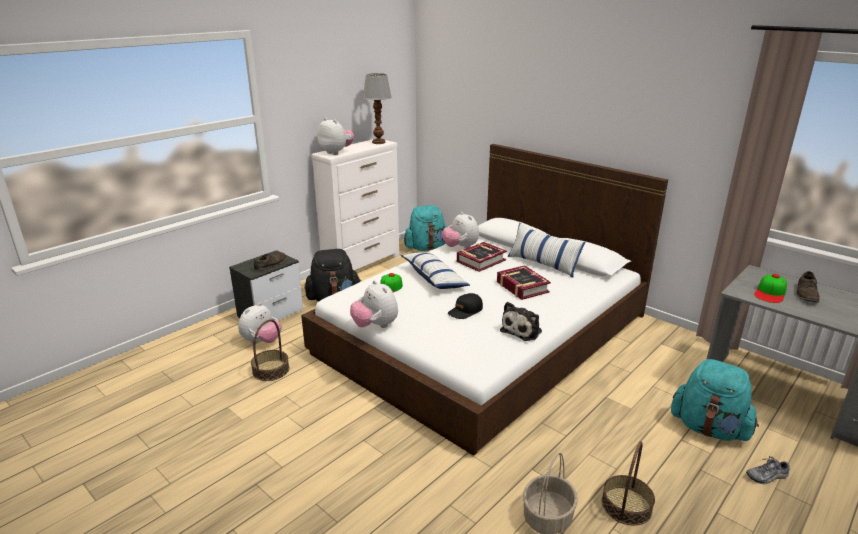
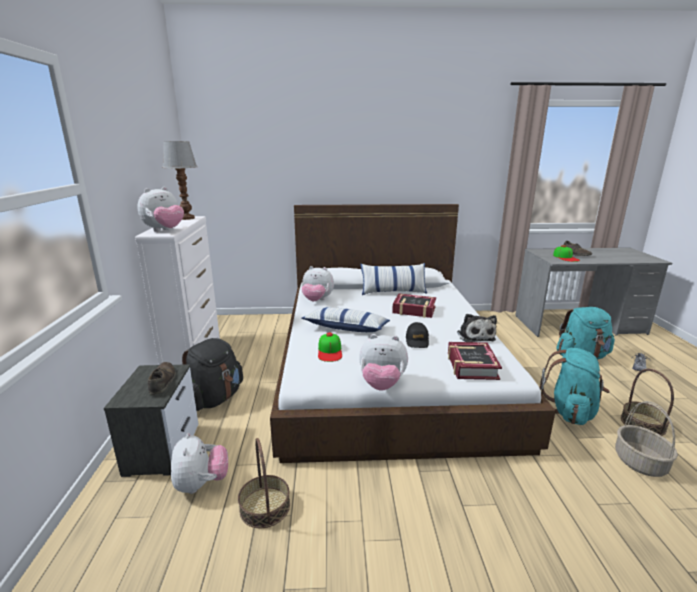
camera: 45 degrees left, 5 degrees down
(336, 152) = (164, 230): plush toy -> plush toy turned 135 degrees clockwise
(426, 248) = (233, 323): turquoise backpack -> turquoise backpack (570, 411)
(480, 261) = (352, 304): book -> book (471, 366)

